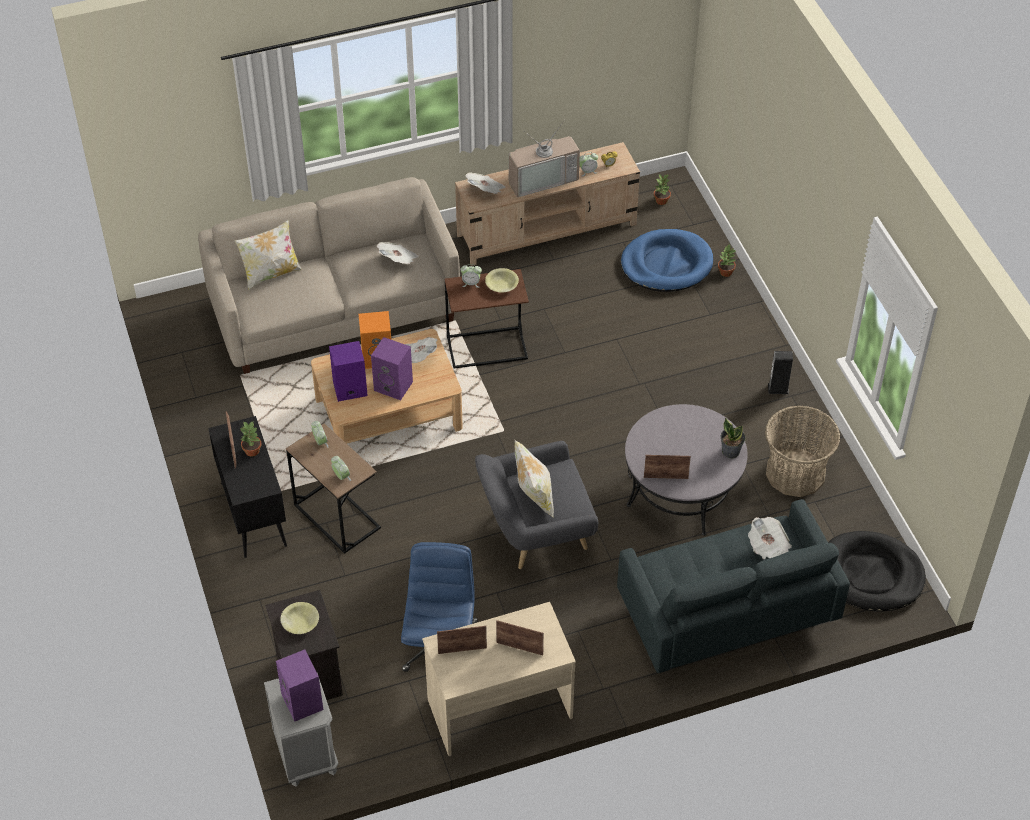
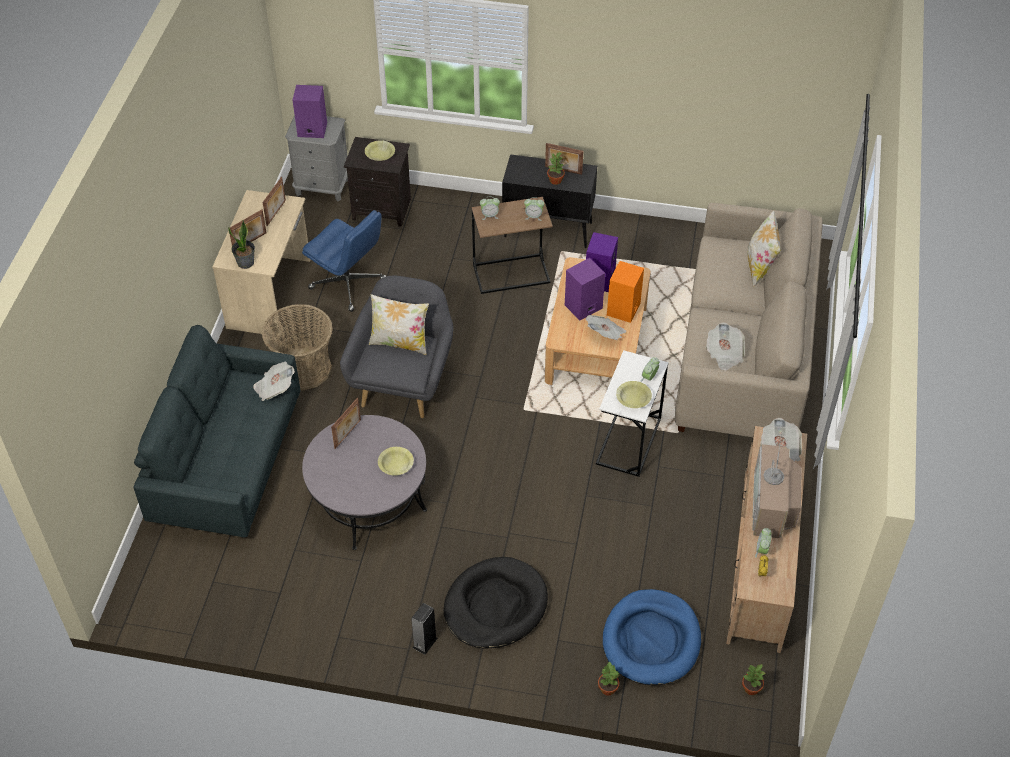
camera: 120 degrees right, 0 degrees up
(487, 348) = (629, 441): brown side table -> white side table
(671, 428) = (396, 465): none -> yellow bowl
(730, 451) = (338, 495): potted plant -> potted plant (246, 263)
(768, 548) = (223, 468): newspaper -> newspaper (274, 388)
(795, 473) = (320, 597): basket -> basket (303, 368)
(871, 574) = (175, 589): black dog bed -> black dog bed (495, 606)

